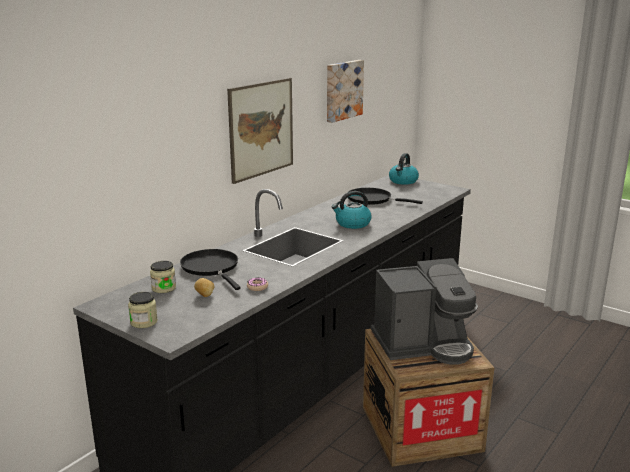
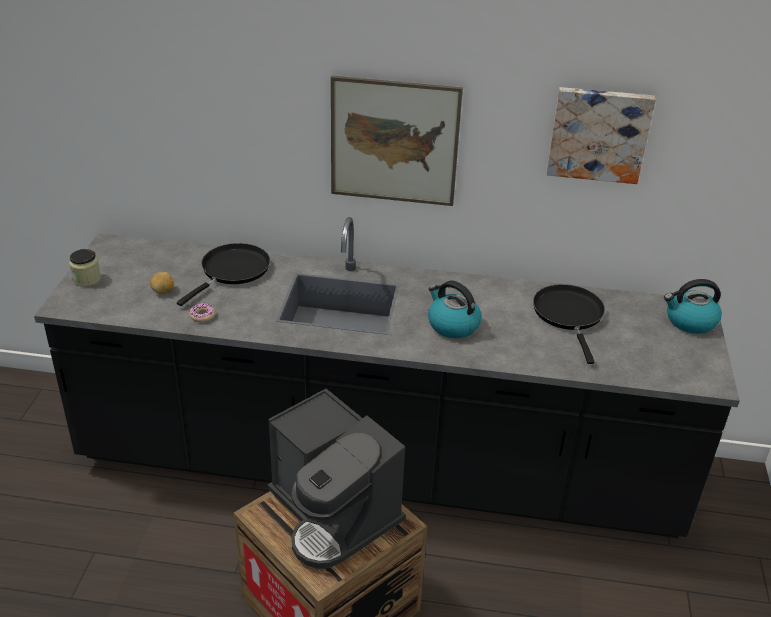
camera: 60 degrees right, 15 degrees up
(163, 288) = (165, 262): jar -> none

